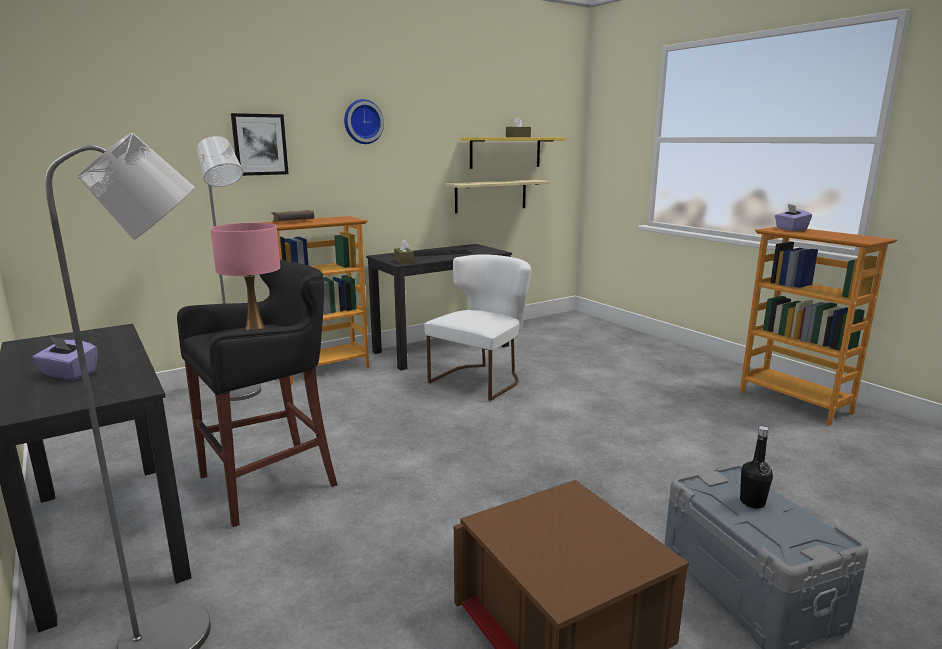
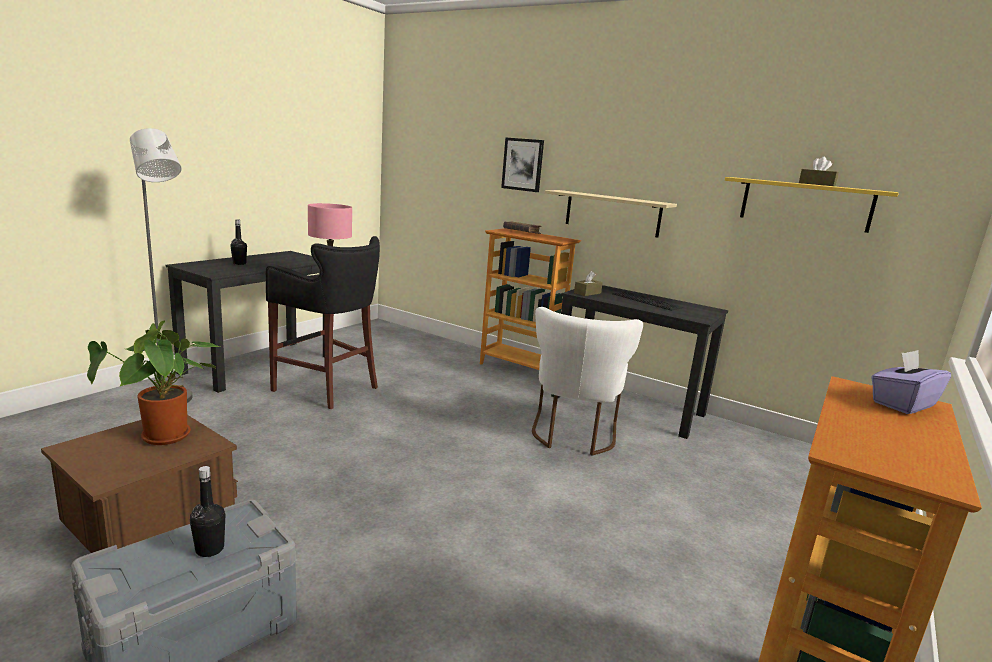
camera: 65 degrees right, 0 degrees up
(69, 374) = (239, 263): purple tissue box -> black bottle
(242, 395) = (448, 354): grey floor lamp -> none
(362, 122) = (614, 151): wall clock -> none
(481, 379) = (573, 435): white chair -> white chair turned 90 degrees clockwise
(491, 196) = (767, 257): beige shelf -> beige shelf (612, 213)
(551, 522) = (166, 439): none -> potted plant

